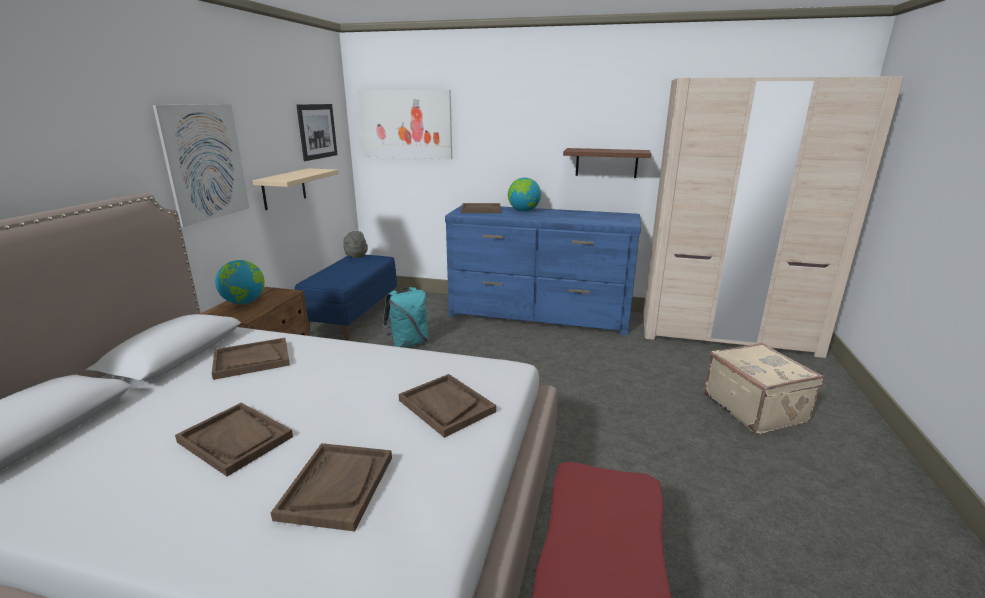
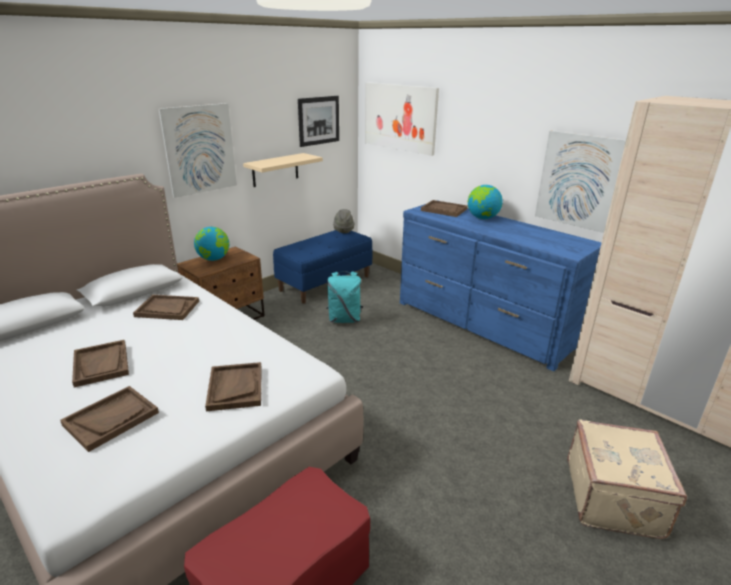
camera: 30 degrees right, 5 degrees up
(606, 163) = (578, 181): brown shelf -> picture

